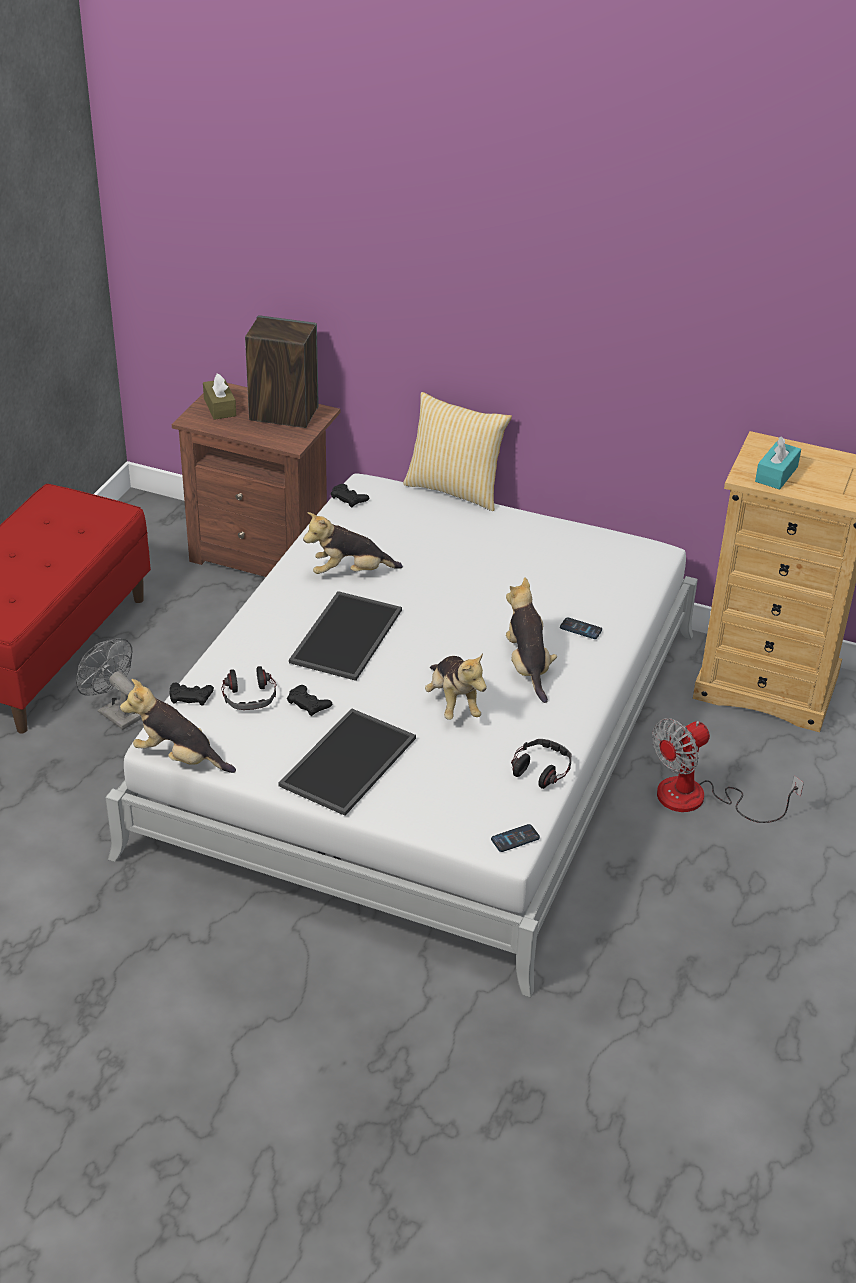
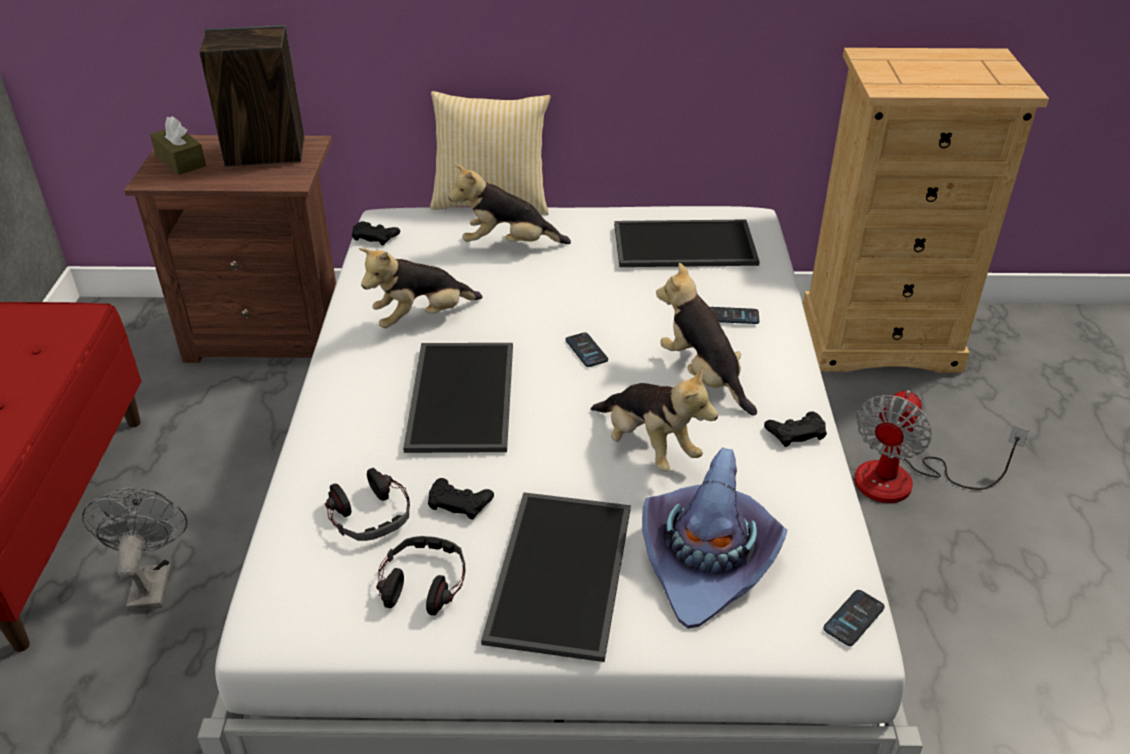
camera: 20 degrees left, 0 degrees up
(114, 713) = (151, 581): grey fan -> grey fan turned 60 degrees clockwise
(178, 758) = (306, 646): plush toy -> plush toy (508, 244)
(190, 696) = (284, 540): black game controller -> black game controller (796, 432)
(446, 781) = (708, 559): none -> purple hat
(453, 626) = (586, 350): none -> phone
(541, 769) = (812, 504): headphones -> headphones (422, 582)
(580, 563) = (683, 246): none -> tray
(776, 474) = (914, 80): turquoise tissue box -> none

